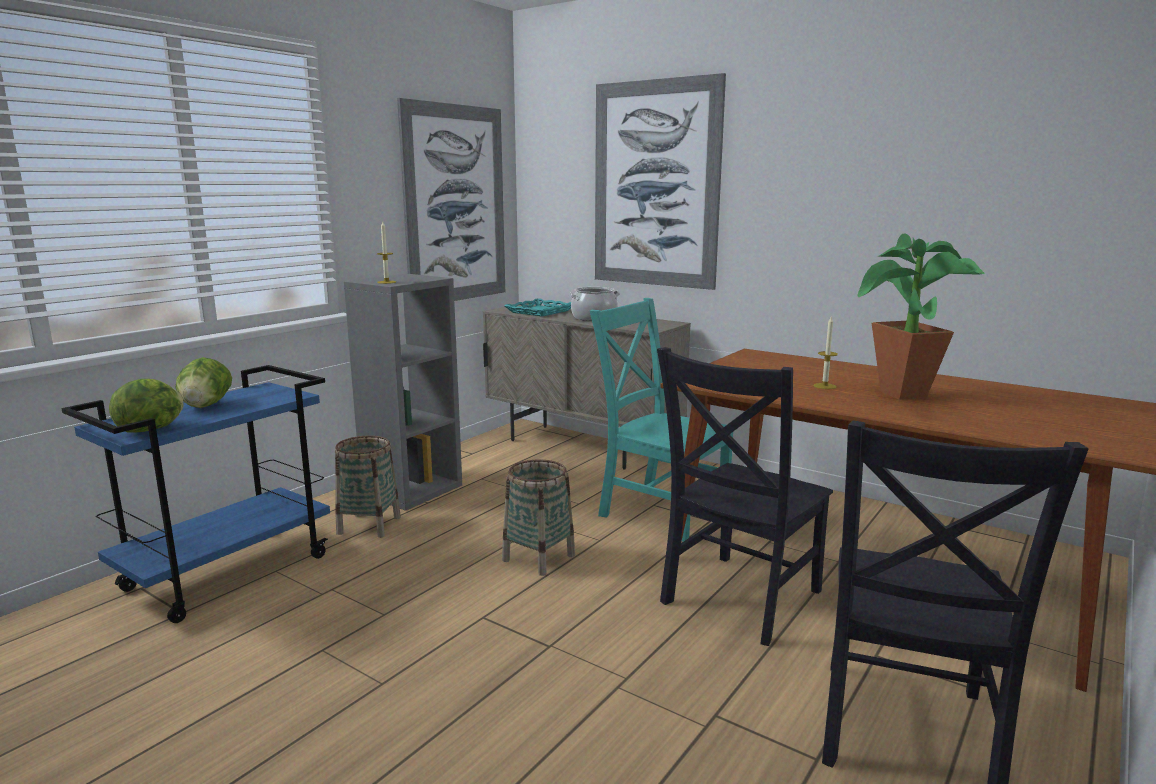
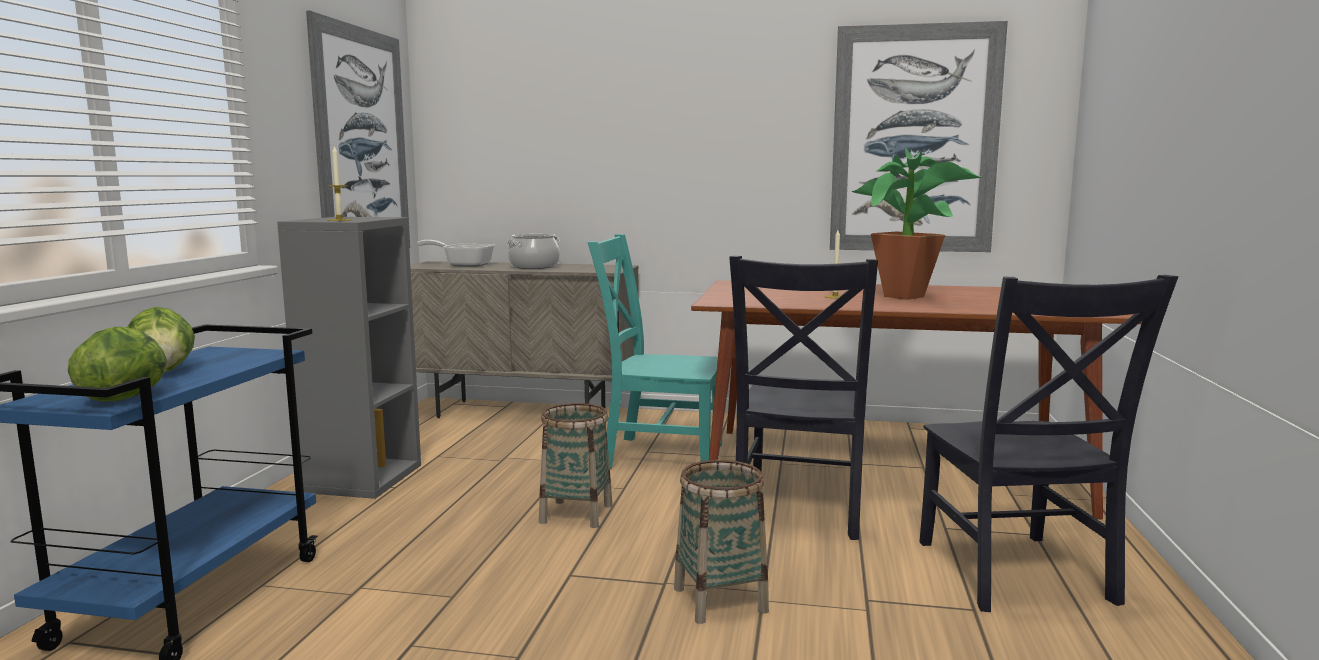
camera: 25 degrees left, 5 degrees down
(369, 525) = (343, 519): basket -> basket (720, 600)
(540, 311) = (463, 265): turquoise tray -> frying pan
(655, 185) = (590, 124): picture -> picture (914, 140)

